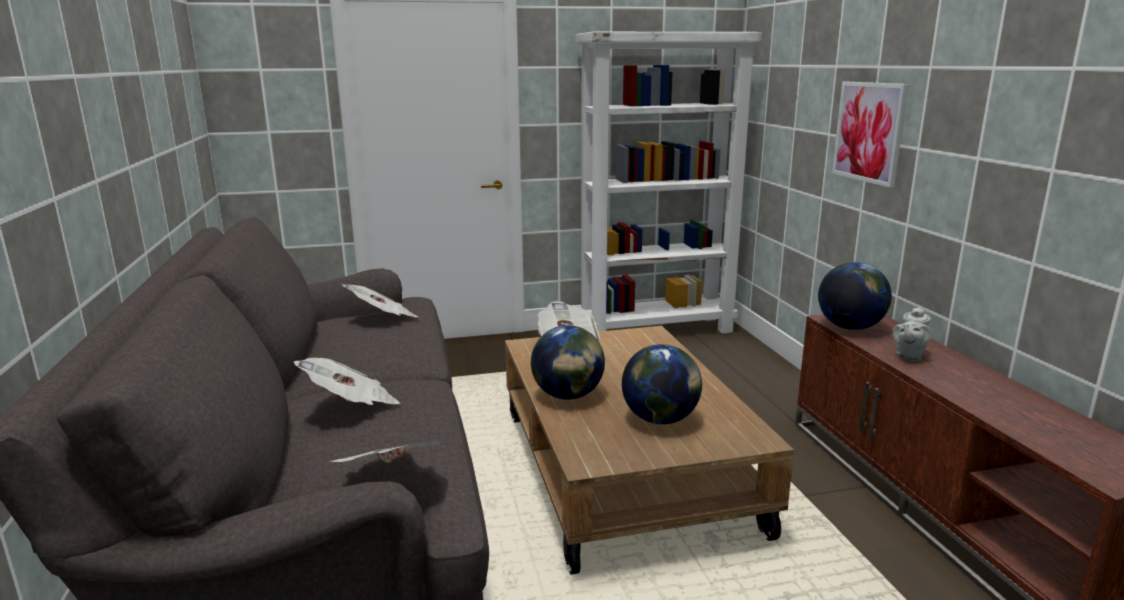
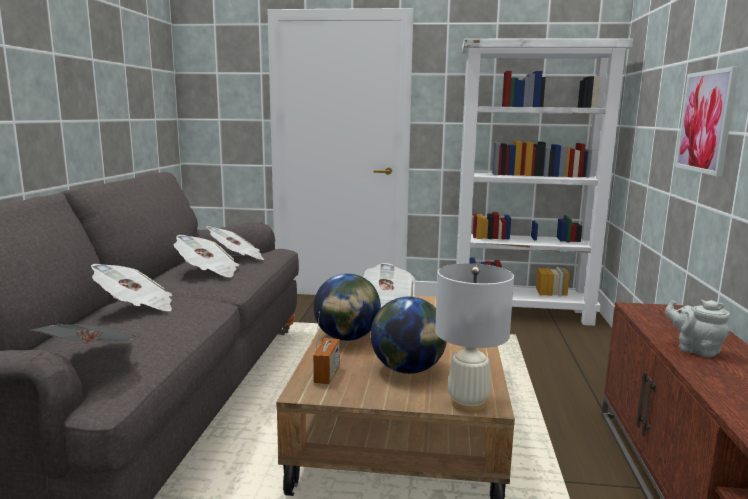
camera: 20 degrees right, 5 degrees down
(376, 344) = (208, 272): none -> newspaper
(589, 441) = (327, 375): none -> radio
(744, 443) = (468, 403): none -> white table lamp
(850, 327) = (652, 317): globe -> none
(909, 356) = (695, 350): grey teapot -> grey teapot turned 75 degrees clockwise

